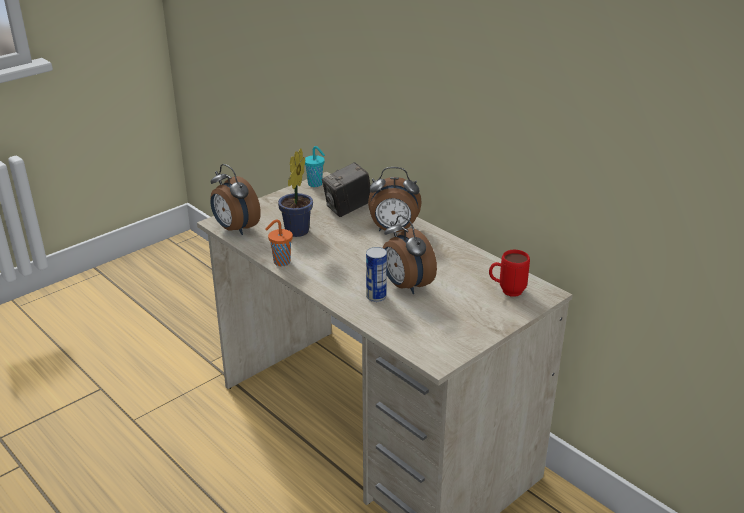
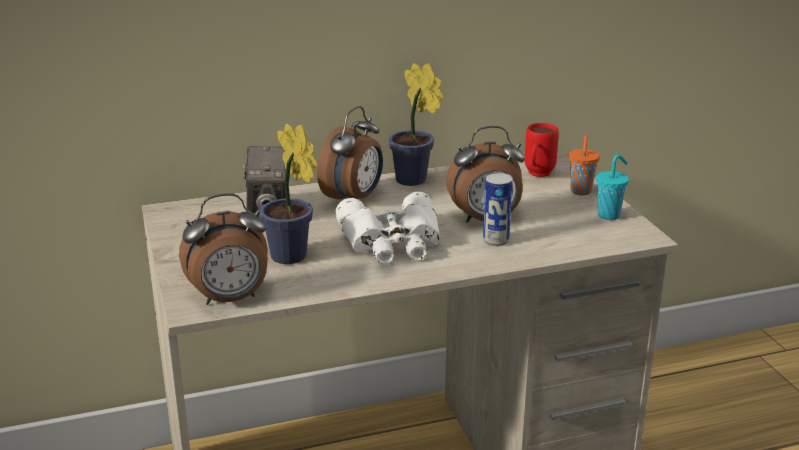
camera: 65 degrees left, 5 degrees down
(280, 262) = (360, 282): orange cup -> orange cup (581, 192)
(316, 184) = (171, 218): turquoise cup -> turquoise cup (609, 215)
(342, 259) = (392, 242): none -> white binoculars
(443, 244) = (414, 181): none -> potted plant

